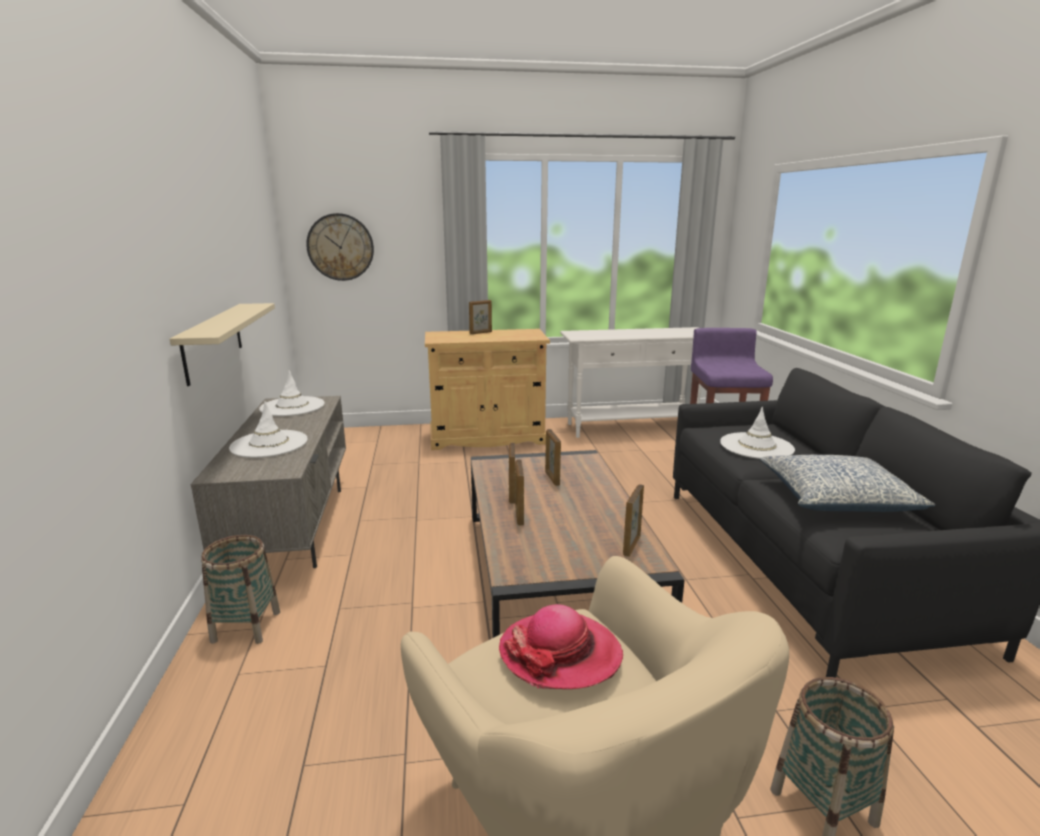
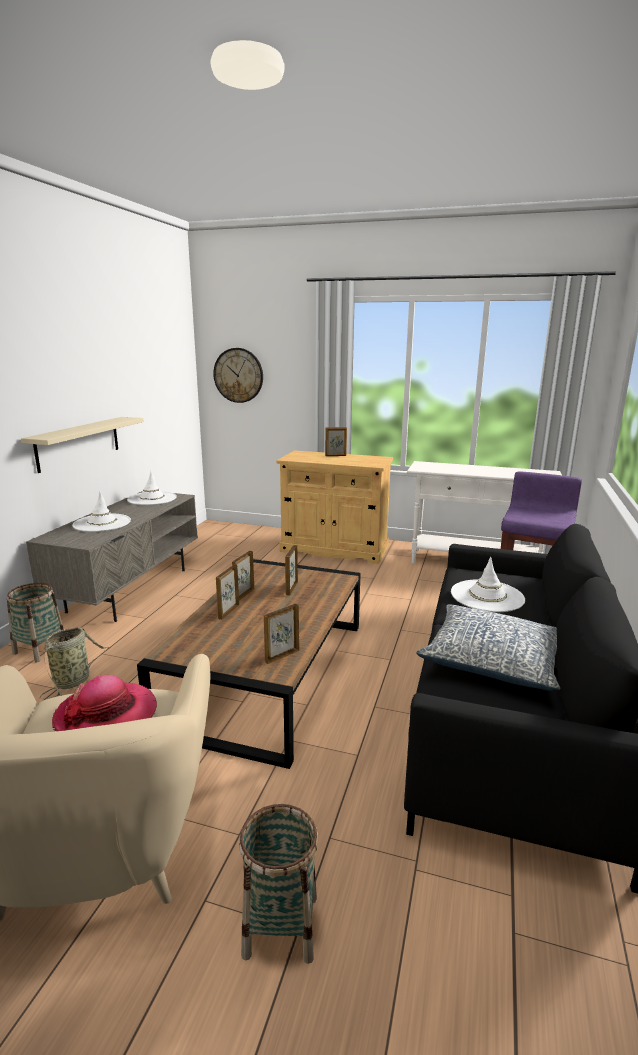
camera: 25 degrees right, 0 degrees up
(337, 649) = (74, 680): none -> basket

